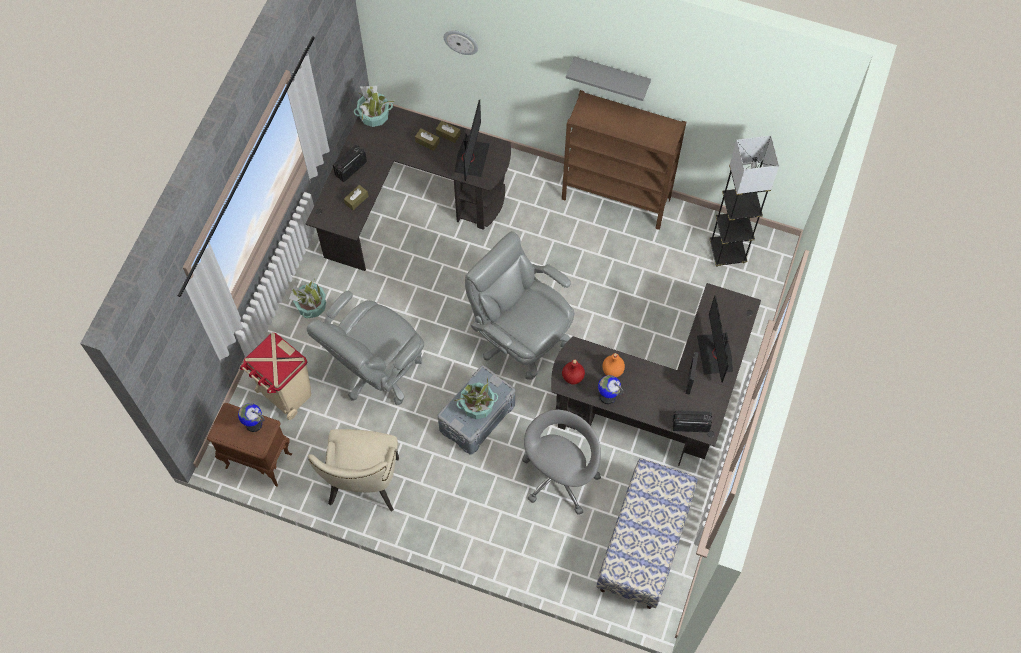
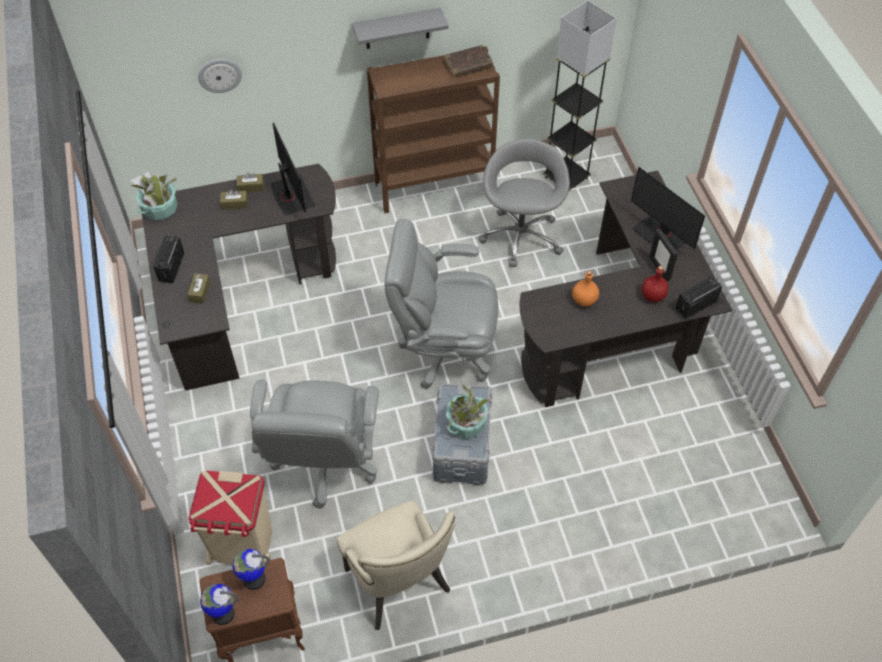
camera: 35 degrees left, 10 degrees down
(311, 306) = (206, 443): potted plant -> none
(560, 476) = (585, 449): grey office chair -> grey office chair (521, 237)
(573, 376) = (553, 327): red bottle -> red bottle (653, 295)
(607, 396) = (599, 325): globe -> globe (223, 613)
(644, 544) = (713, 460): bench -> none
(658, 131) = (468, 65): none -> brown book

